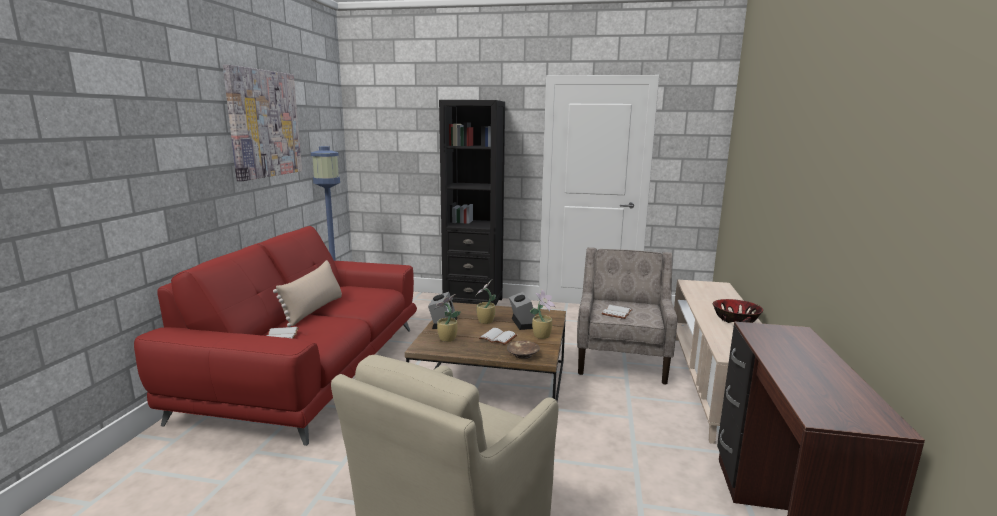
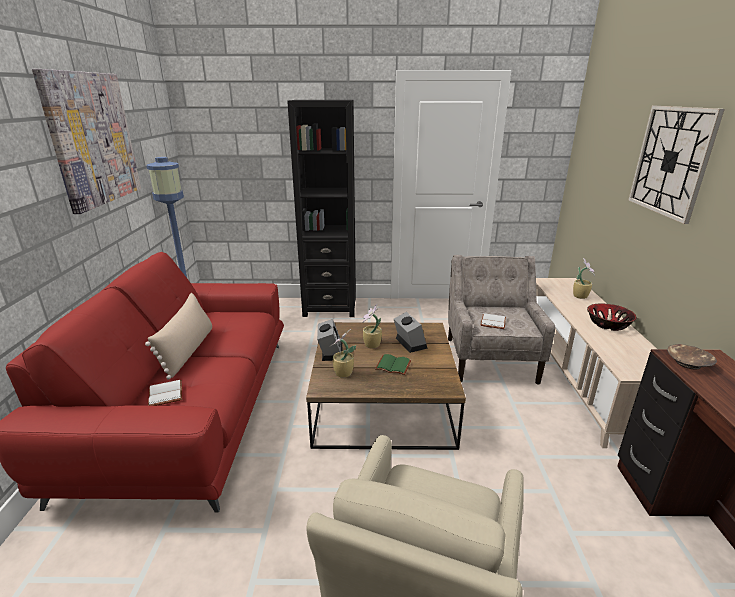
camera: 10 degrees left, 10 degrees up
(499, 337) = (394, 365): white book -> green book
(523, 354) = (427, 386): brown bowl -> brown bowl (688, 363)
(542, 336) = (435, 358): potted plant -> potted plant (580, 296)
(785, 150) = (671, 161): none -> wall clock

